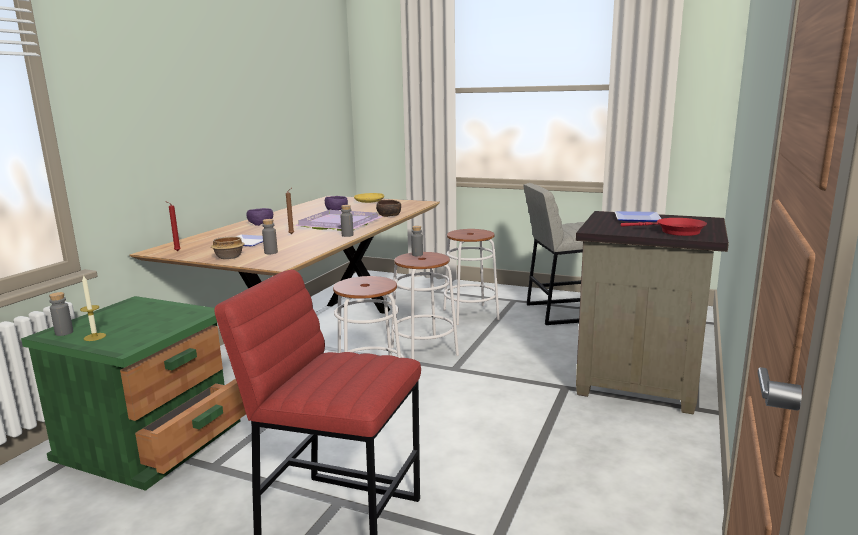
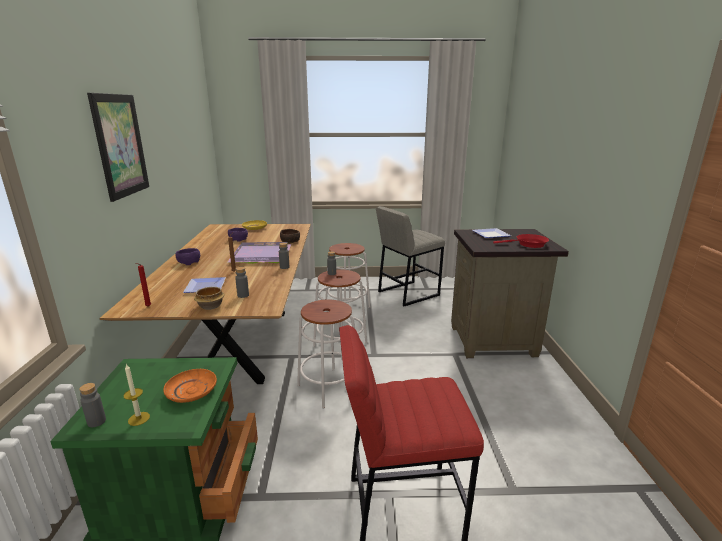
camera: 25 degrees left, 5 degrees up
(157, 327) = (192, 391): none -> orange plate
(188, 87) = (120, 145): none -> picture

